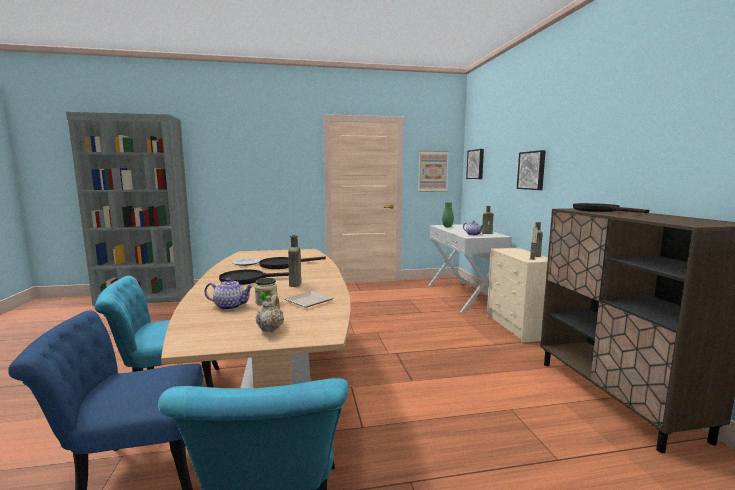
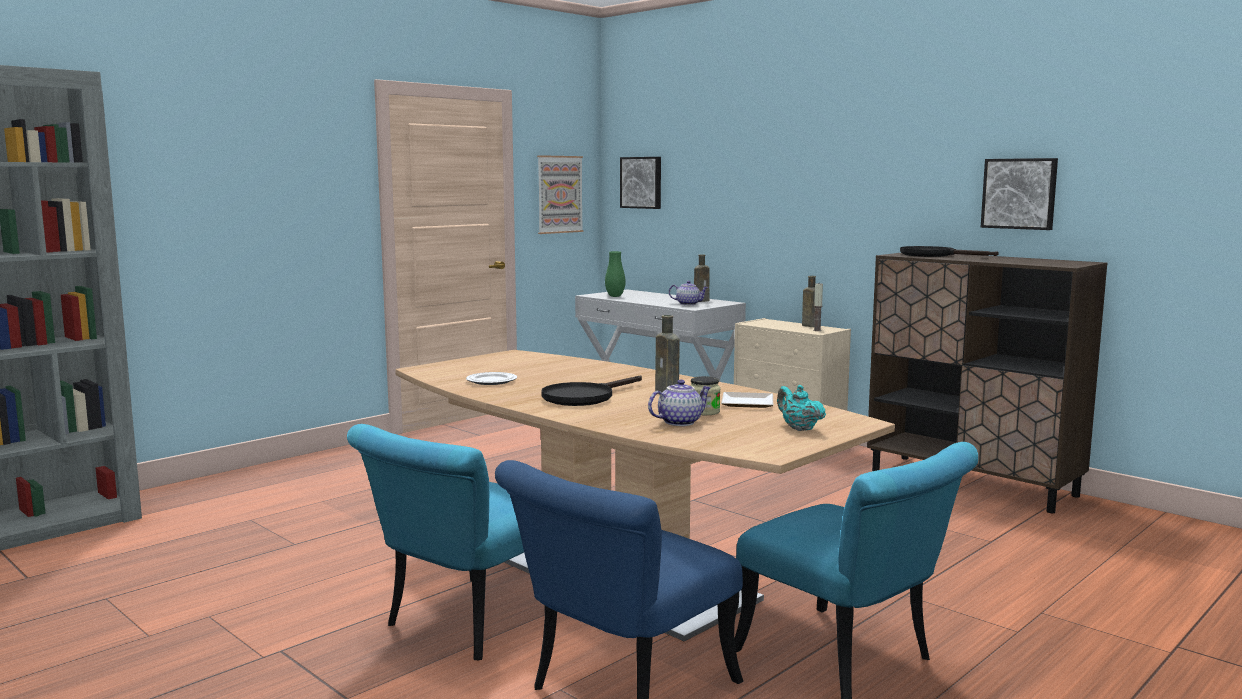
camera: 35 degrees left, 0 degrees up
(270, 329) = (798, 428): beige teapot -> turquoise teapot
(284, 265) = (559, 375): black frying pan -> none
(532, 170) = (780, 198): picture -> picture (1019, 193)

